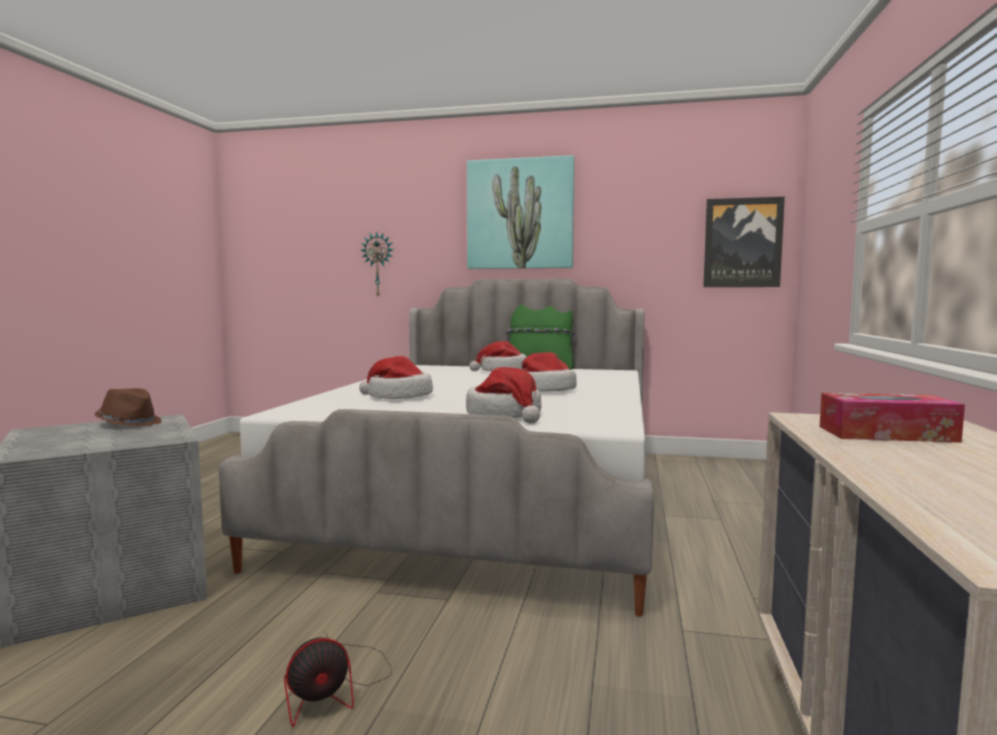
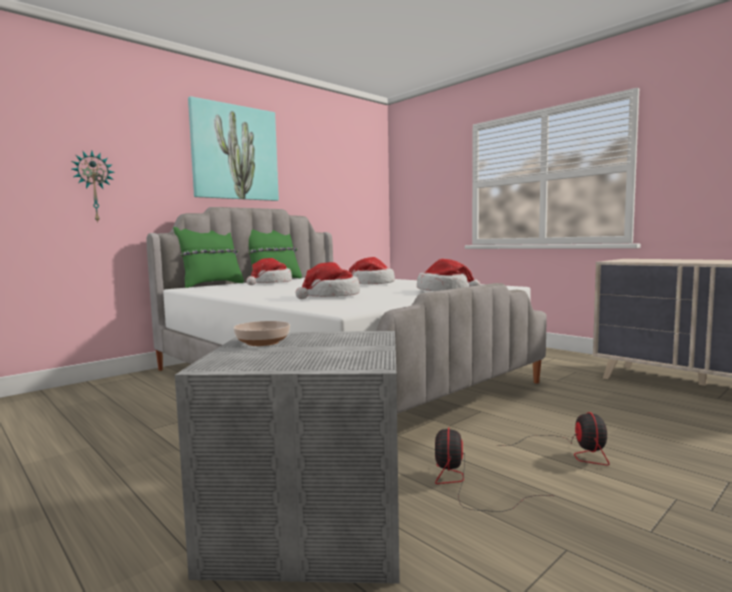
camera: 55 degrees left, 0 degrees up
(129, 424) = (261, 342): brown hat -> bowl
(199, 636) = (465, 485): none -> fan
(461, 365) = (211, 285): none -> green pillow
(742, 243) = (366, 190): picture -> none
(886, 434) = (650, 260): tissue box -> none

